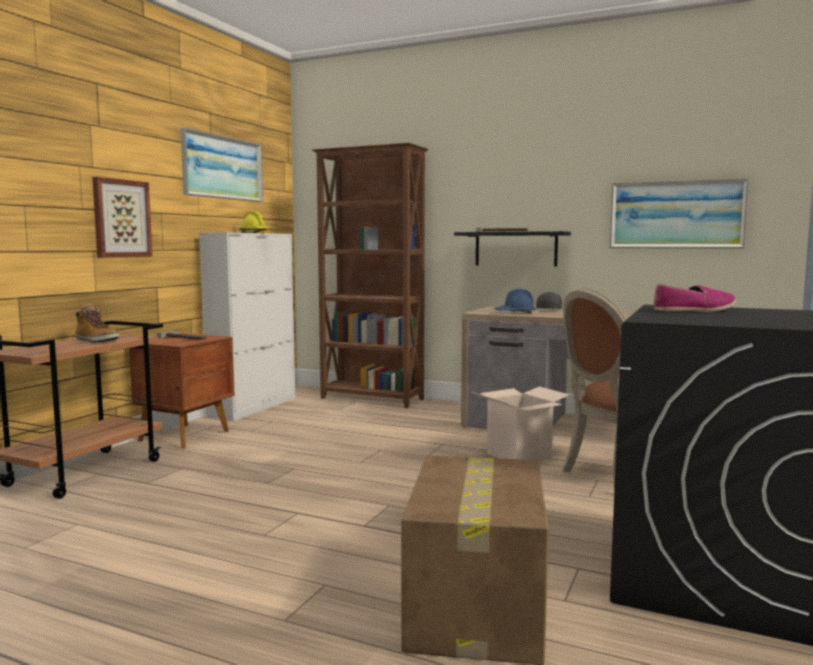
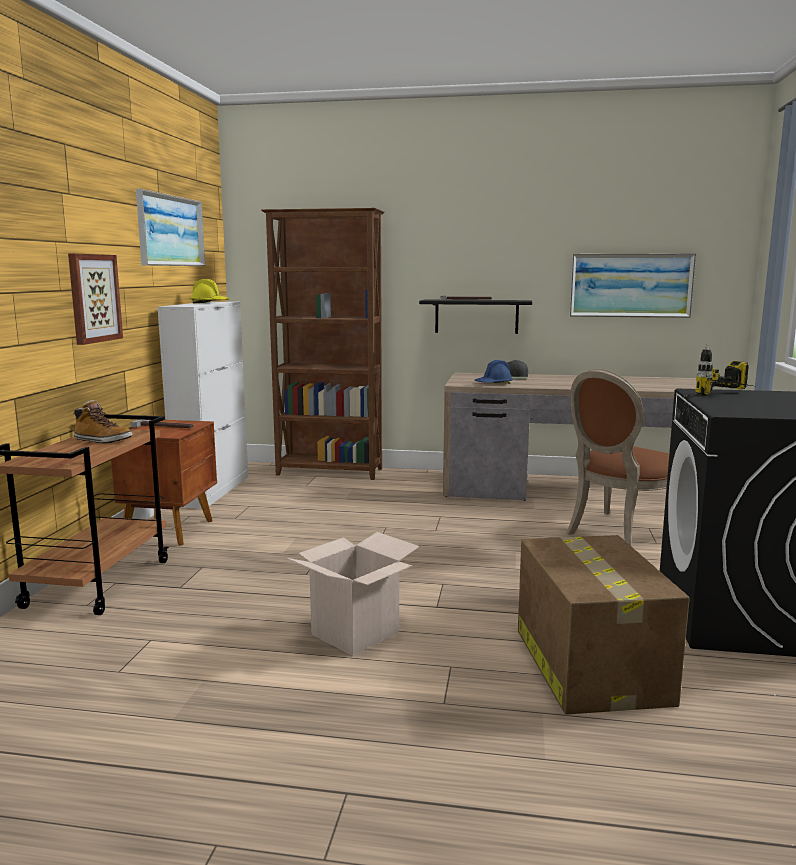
camera: 15 degrees left, 5 degrees up
(519, 455) = (517, 522): cardboard box -> cardboard box (355, 633)
(694, 310) = (733, 396): shoe -> power drill

